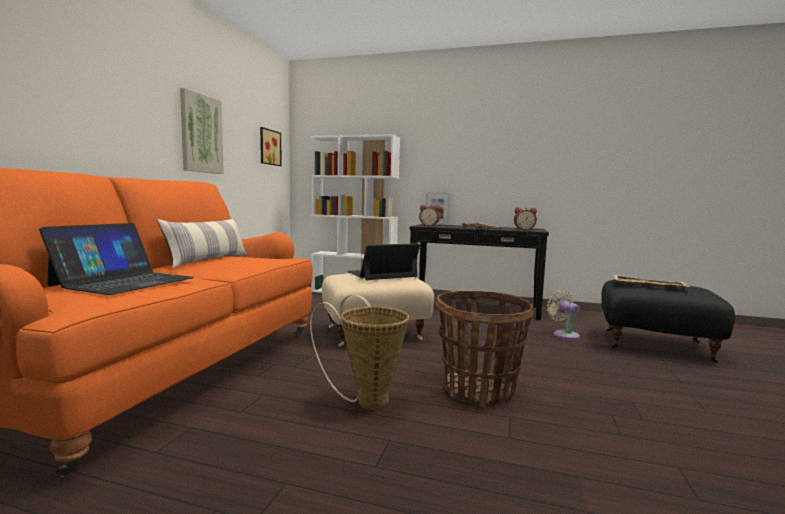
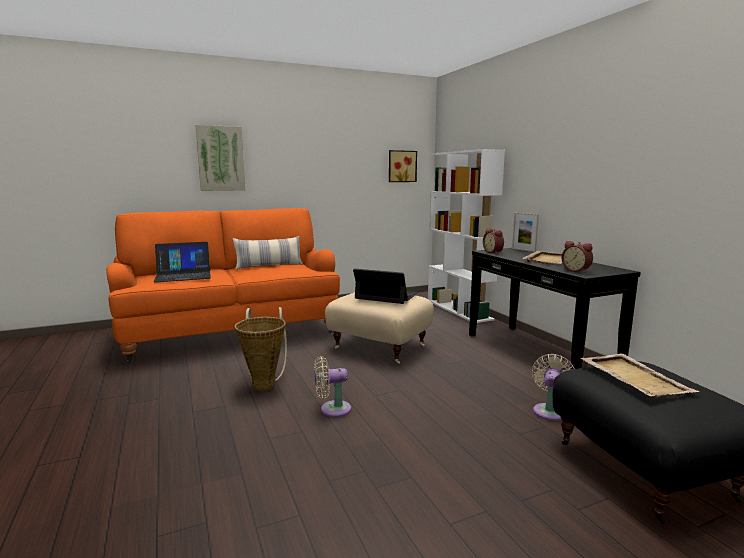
camera: 50 degrees right, 5 degrees up
(201, 134) = (320, 167): picture -> picture (220, 158)
(479, 390) = (332, 409): basket -> beige fan

